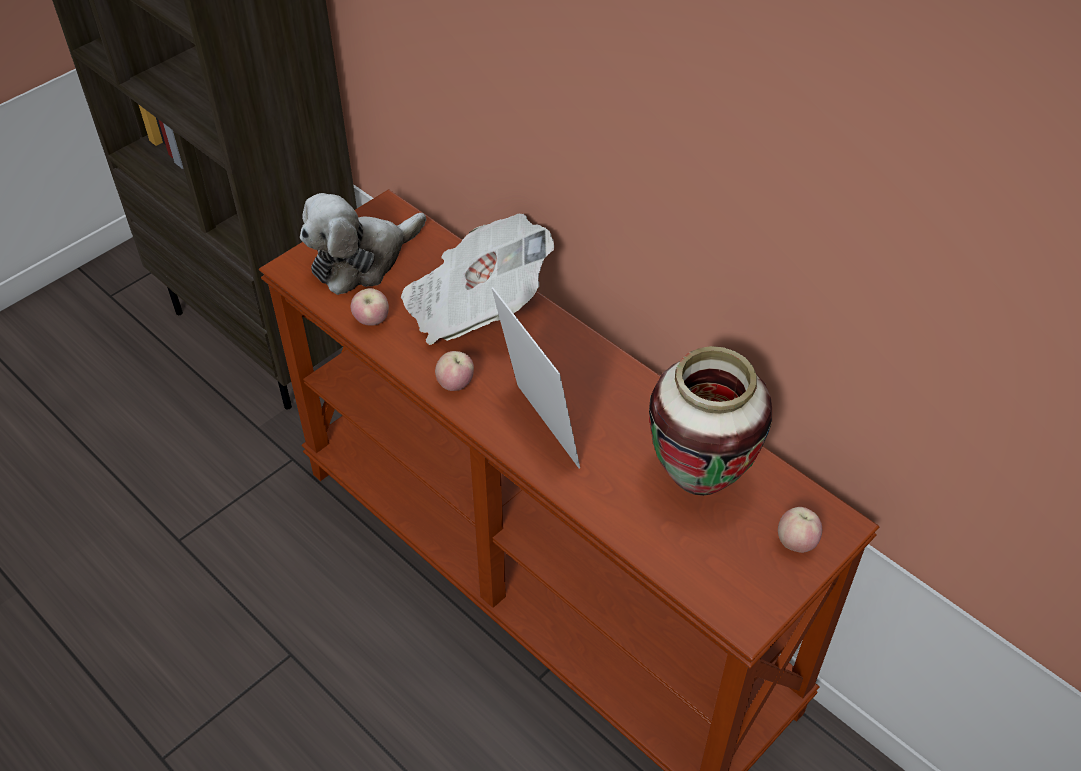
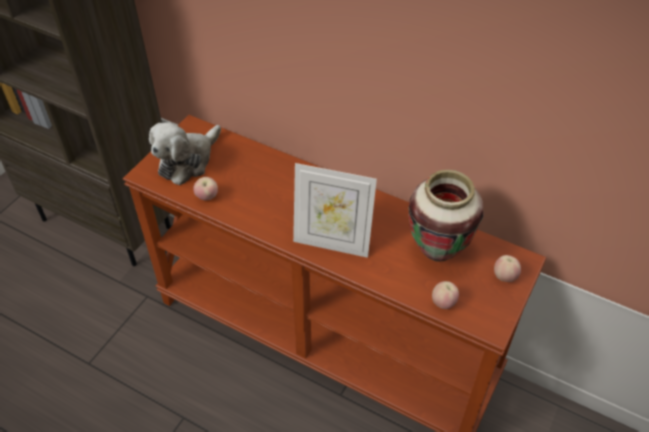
camera: 15 degrees left, 0 degrees up
(455, 384) = (273, 225): apple -> apple (443, 303)
(475, 307) = (268, 176): newspaper -> none
(537, 430) = (332, 243): picture frame -> picture frame turned 150 degrees clockwise

